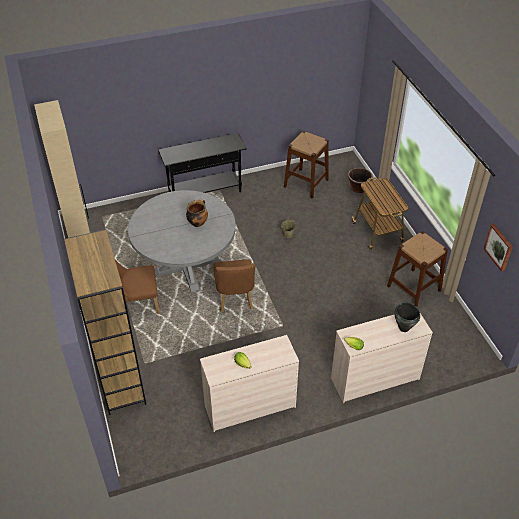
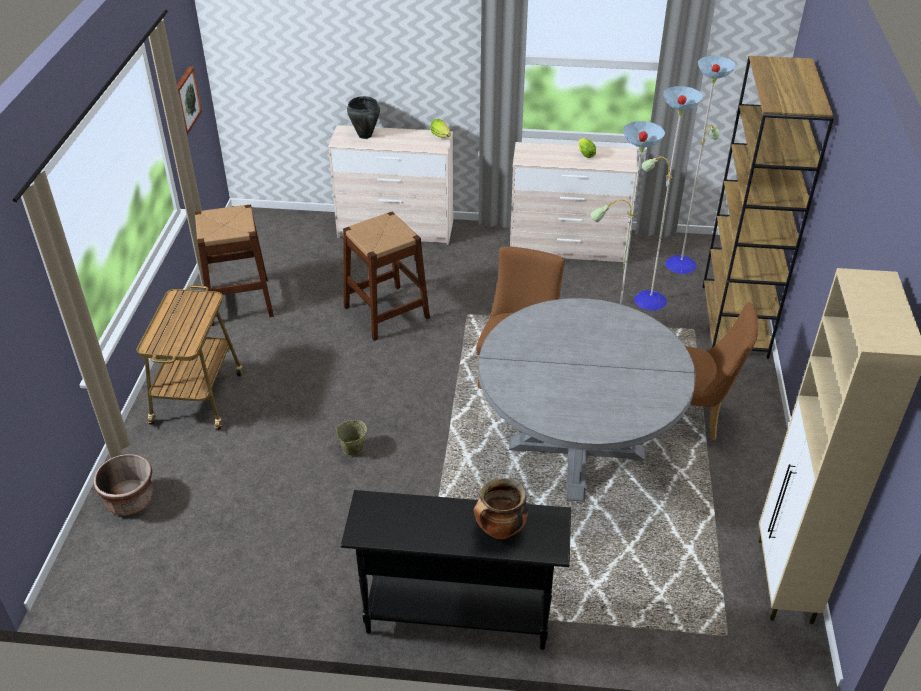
camera: 155 degrees left, 5 degrees down
(179, 378) = (648, 299): none -> floor lamp
(197, 223) = (554, 359): cooking pot -> cooking pot (499, 531)
(306, 183) = (221, 552): brown stool -> brown stool (386, 312)

